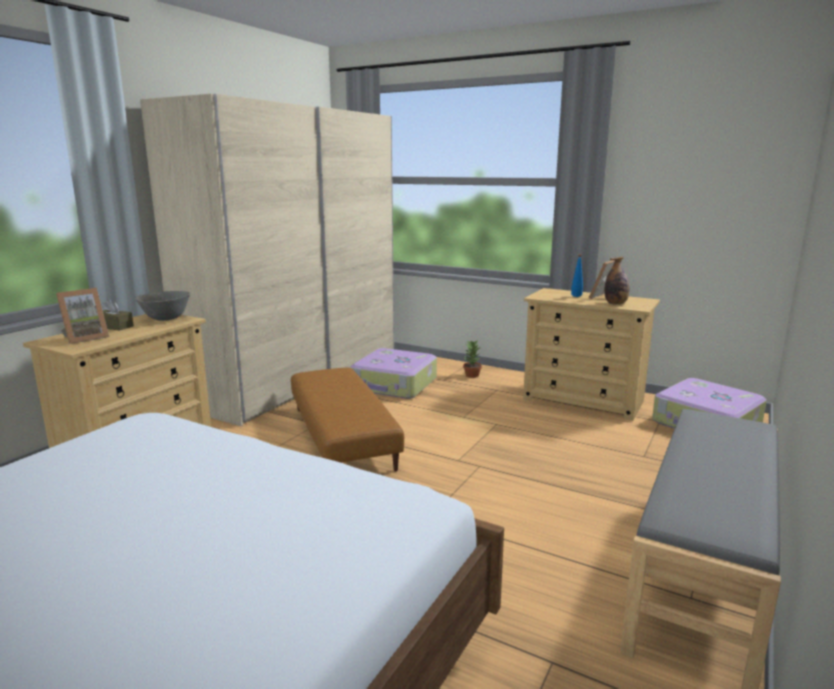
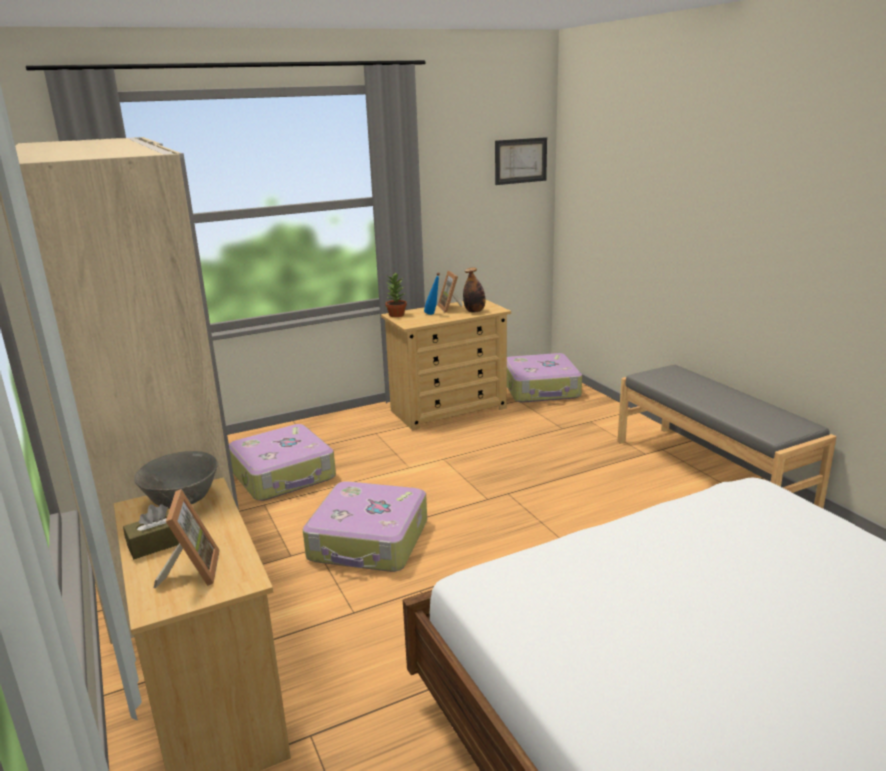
camera: 55 degrees left, 5 degrees up
(343, 437) = (369, 541): brown ottoman -> suitcase
(471, 375) = (325, 431): potted plant -> potted plant (396, 315)
(757, 153) = (520, 161): none -> picture

